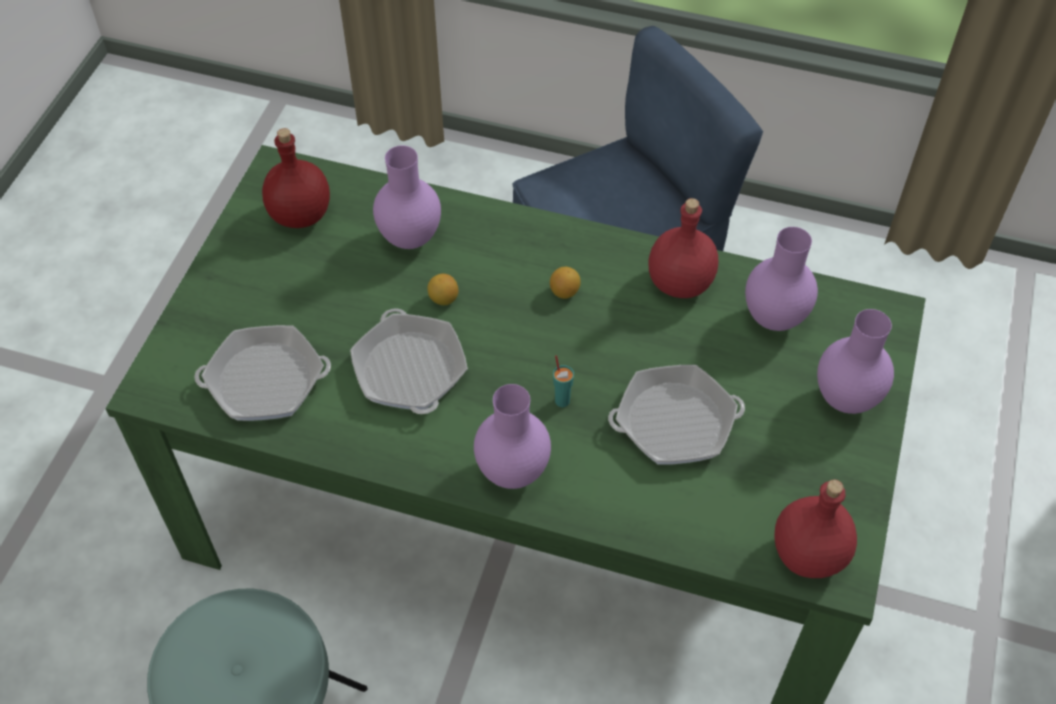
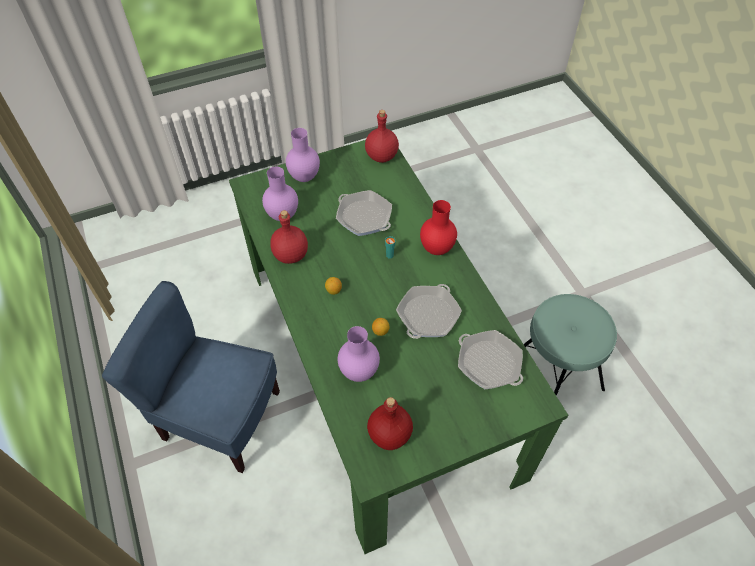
camera: 130 degrees left, 0 degrees up
(511, 473) = (437, 249): purple vase -> red vase

